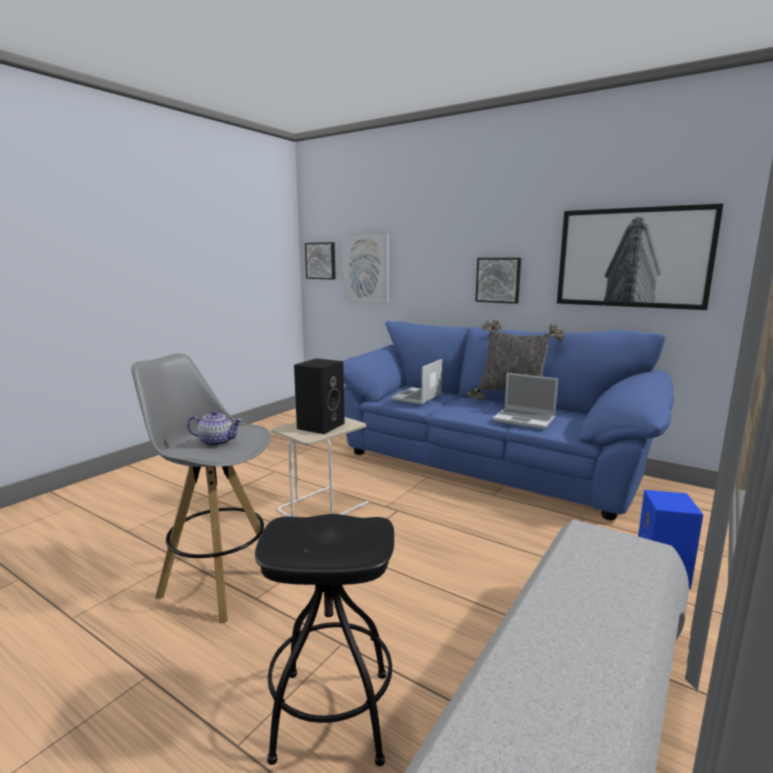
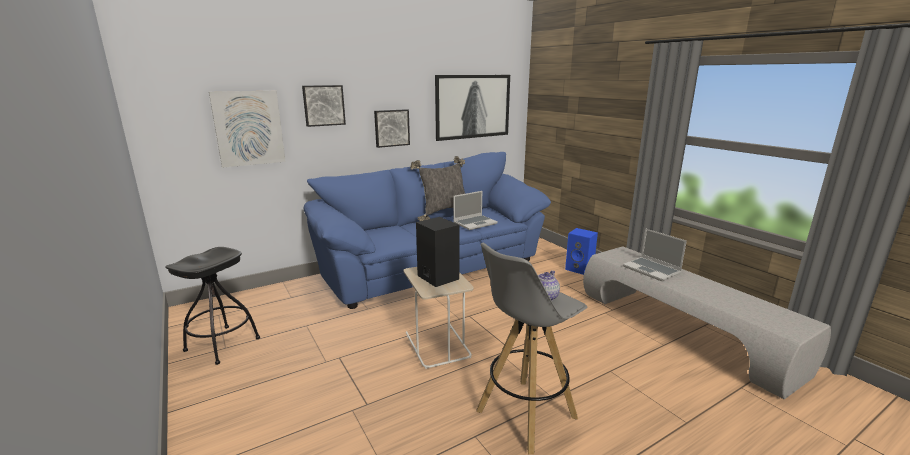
camera: 65 degrees left, 5 degrees up
(321, 261) = (170, 123): picture -> picture (323, 105)
(331, 714) = (664, 385): black stool -> black stool (222, 344)
(417, 397) = (393, 236): laptop -> laptop (652, 270)

